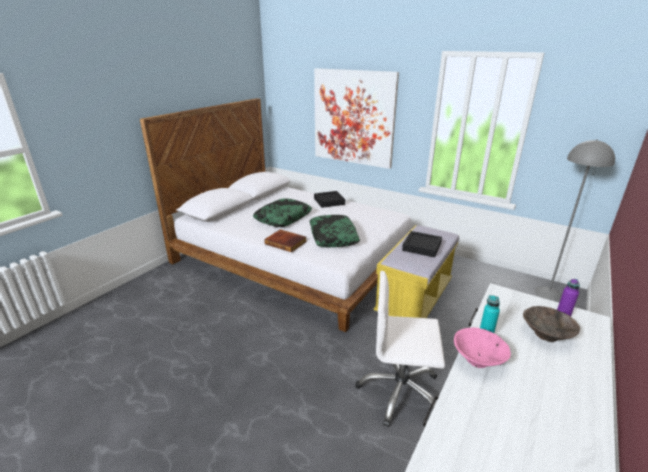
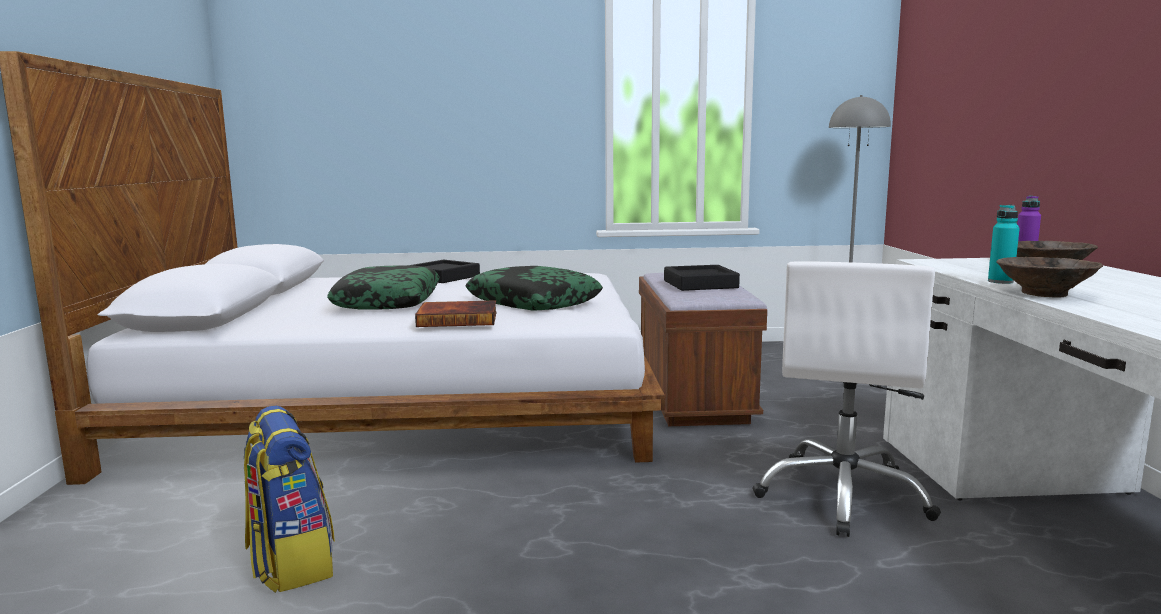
camera: 35 degrees left, 15 degrees down
(187, 326) = (290, 563): none -> backpack
(353, 117) = (447, 118): picture -> none
(400, 392) = (843, 495): white office chair -> white office chair turned 45 degrees counterclockwise
(414, 298) = (692, 396): yellow bench -> brown bench
(478, 360) = (1046, 294): pink bowl -> brown bowl

